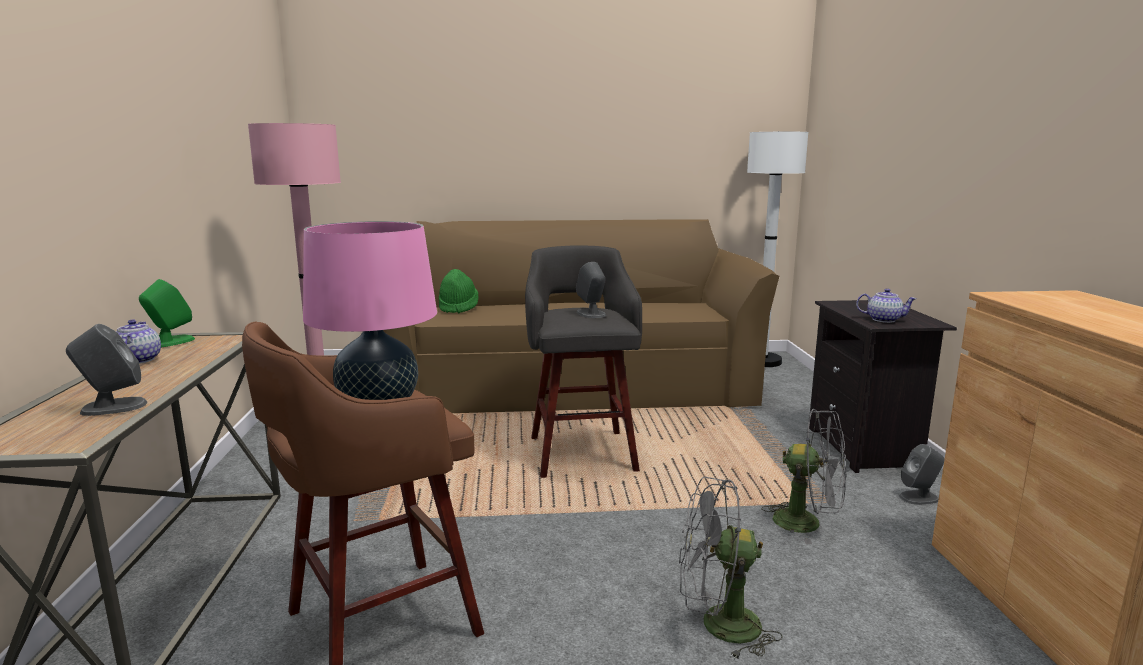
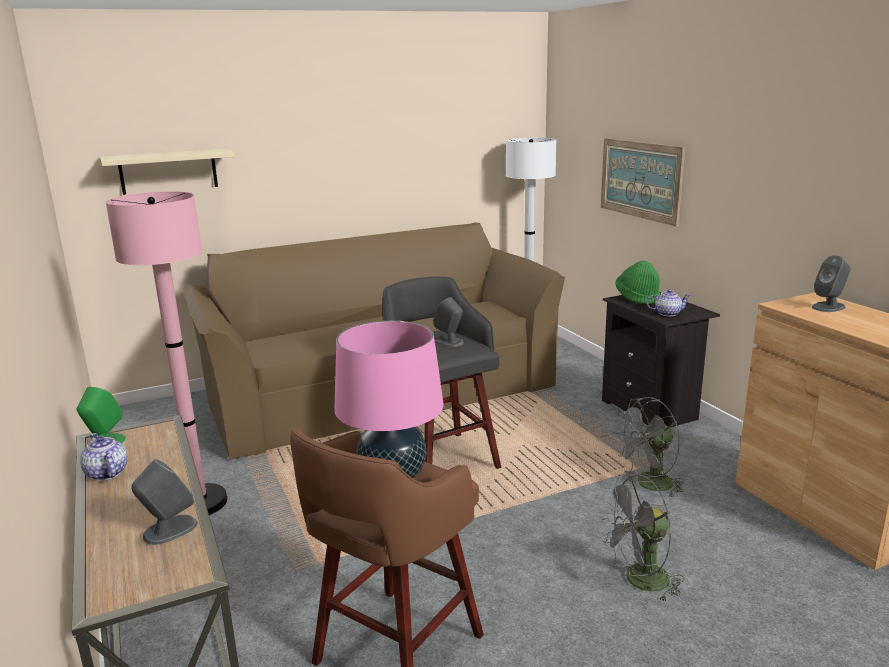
camera: 20 degrees left, 5 degrees up
(395, 141) = (168, 171): none -> beige shelf
(458, 308) = (277, 339): green hat -> green hat (638, 297)
(807, 523) = (649, 485): grey fan -> grey fan turned 150 degrees clockwise
(887, 167) = (640, 179): none -> picture
(919, 497) = (709, 447): grey speaker -> grey speaker (828, 307)

